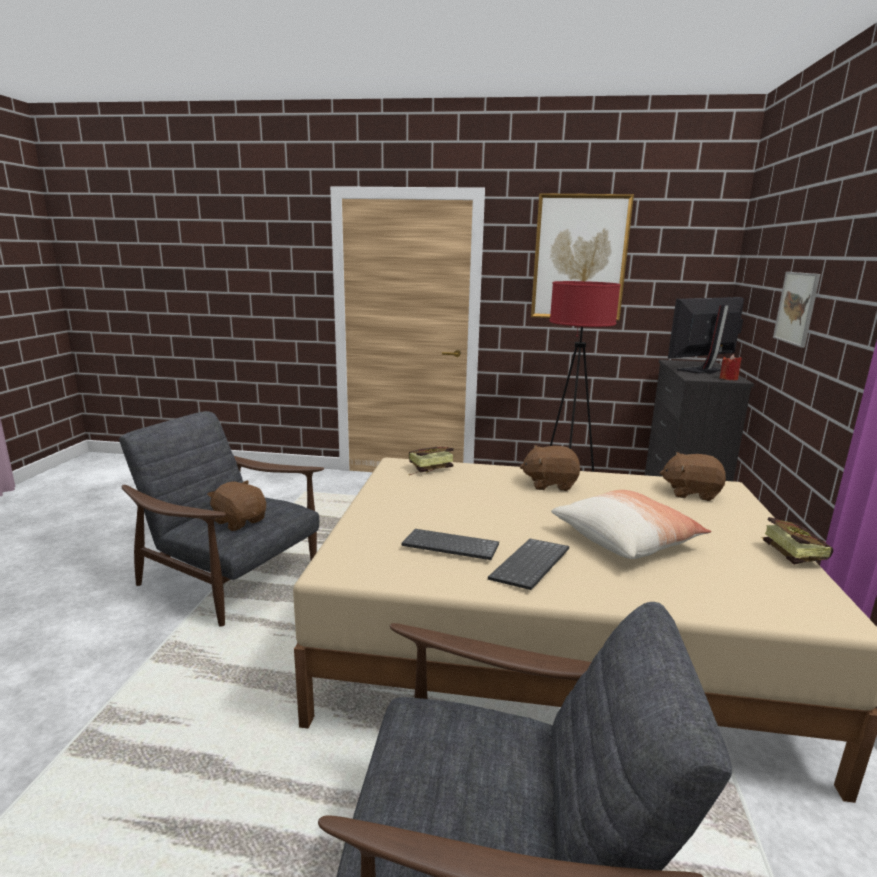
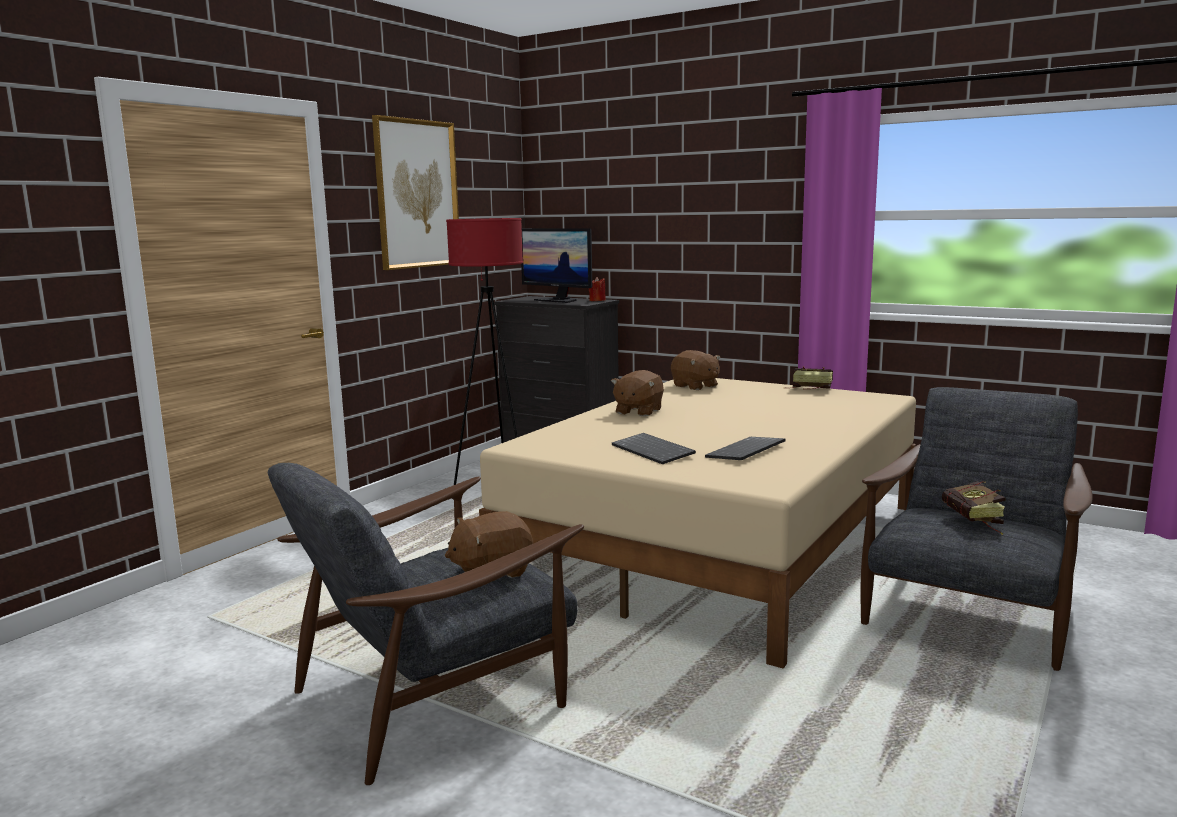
camera: 65 degrees left, 5 degrees down
(426, 469) = (549, 439): book -> book (975, 523)
(531, 566) = (795, 436): keyboard -> keyboard (654, 451)
(626, 540) = (766, 411): pillow -> none
(691, 493) = (695, 386): brown plush toy -> brown plush toy turned 75 degrees counterclockwise
(702, 370) = (558, 300): monitor -> monitor turned 45 degrees counterclockwise
(796, 308) = (658, 226): picture -> none

